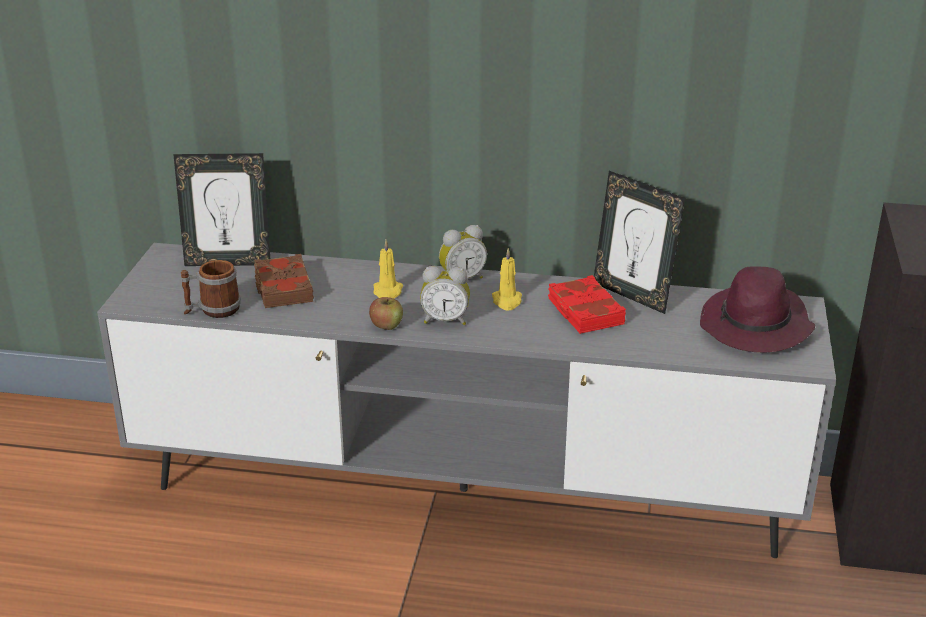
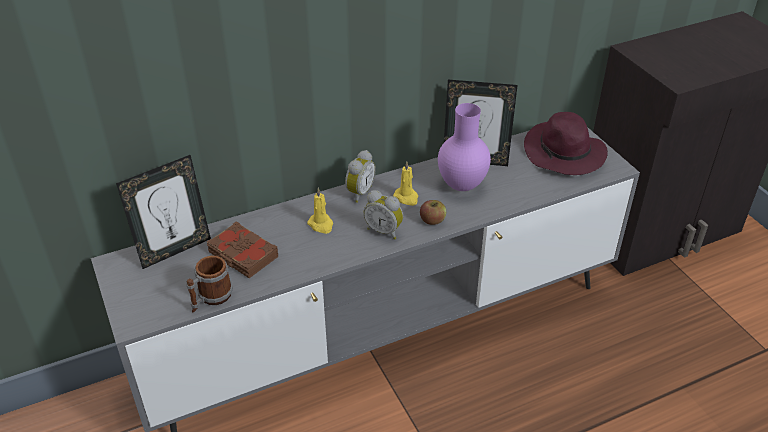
camera: 35 degrees left, 10 degrees up
(386, 325) = (350, 252): apple -> apple (432, 220)
(445, 320) = (384, 230): alarm clock -> alarm clock turned 60 degrees clockwise
(584, 312) = (461, 185): red book -> purple vase

